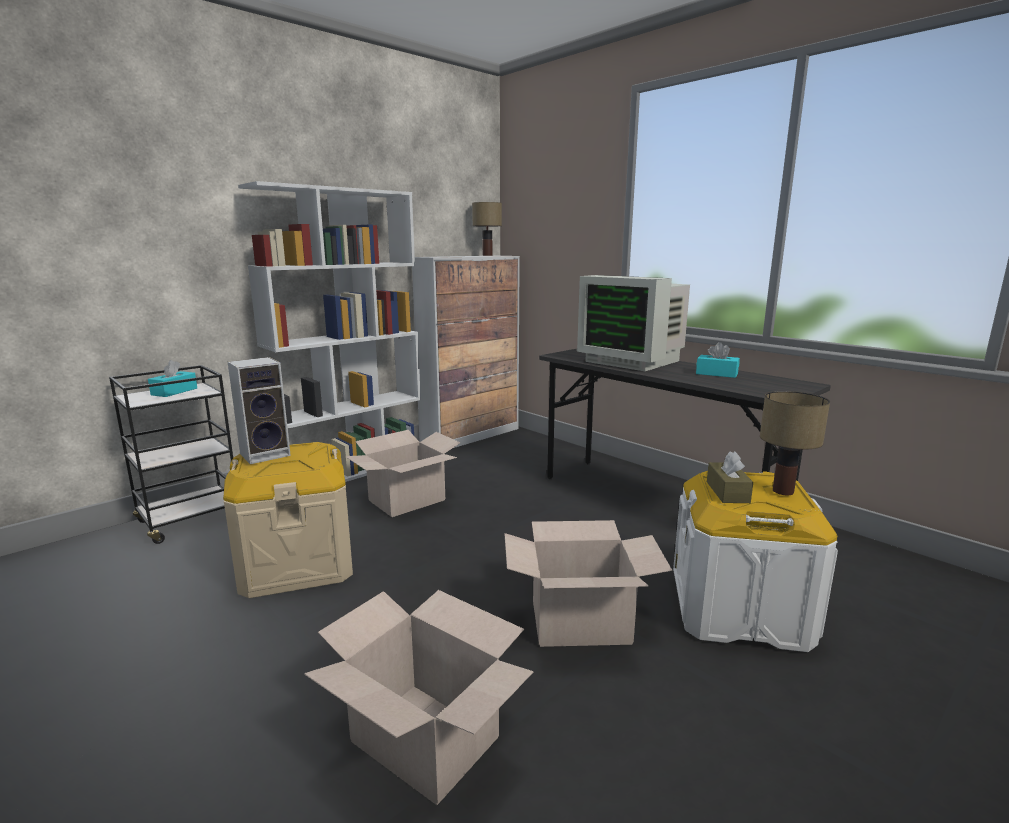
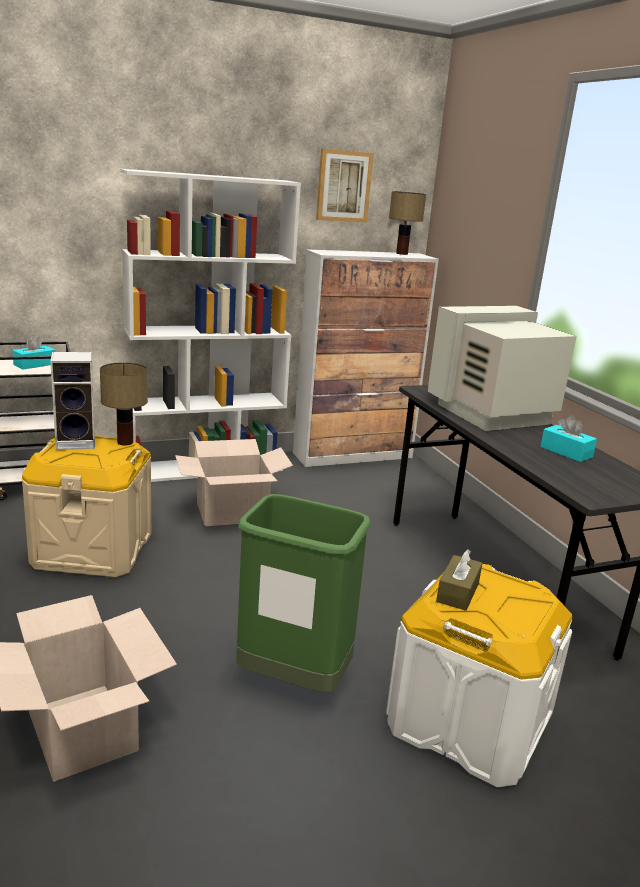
camera: 20 degrees right, 5 degrees up
(434, 199) = (343, 186): none -> picture
(580, 623) = (292, 681): cardboard box -> green trash can
(632, 361) = (493, 414): monitor -> monitor turned 90 degrees clockwise
(784, 491) = (523, 608): table lamp -> table lamp (126, 442)

